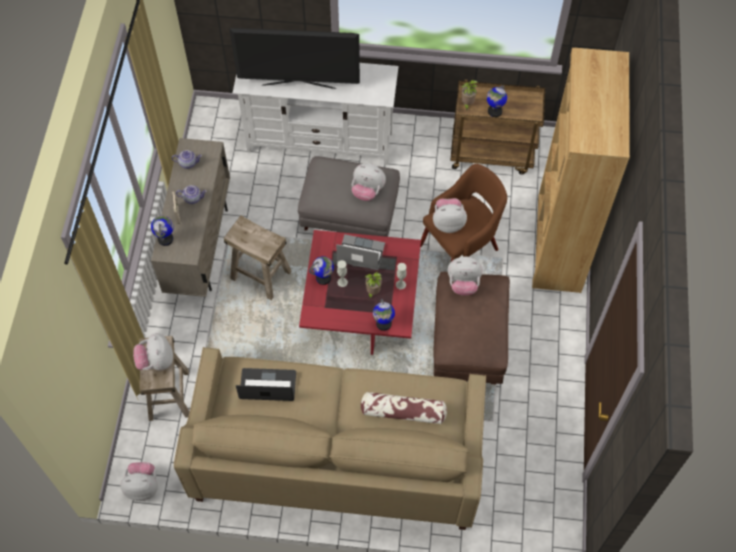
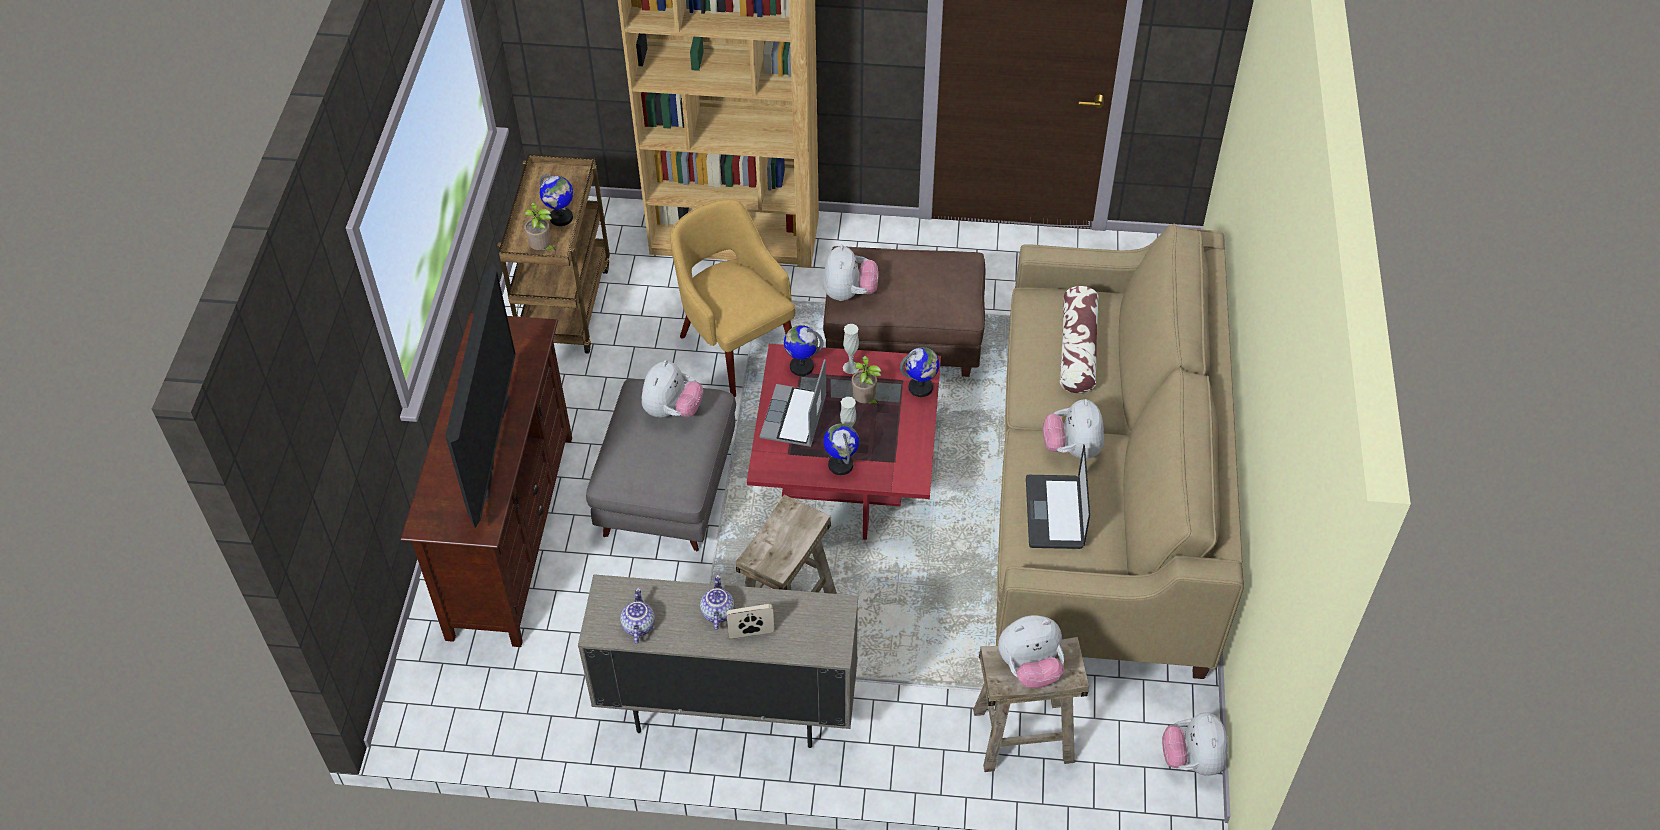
camera: 90 degrees left, 10 degrees down
(165, 239) = (804, 648): globe -> globe (801, 366)
(320, 141) = (510, 534): white tv stand -> brown tv stand
(448, 223) = (741, 307): plush toy -> plush toy (1072, 449)
(461, 246) = (736, 346): brown armchair -> yellow armchair

